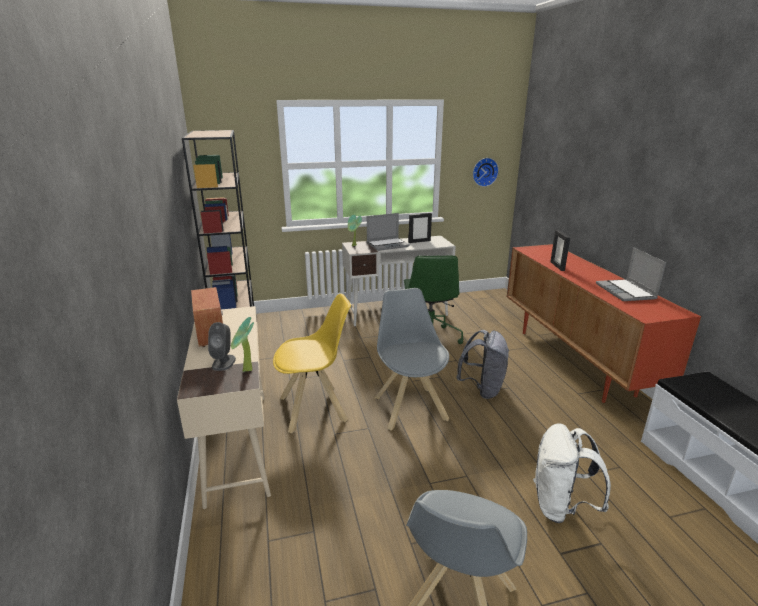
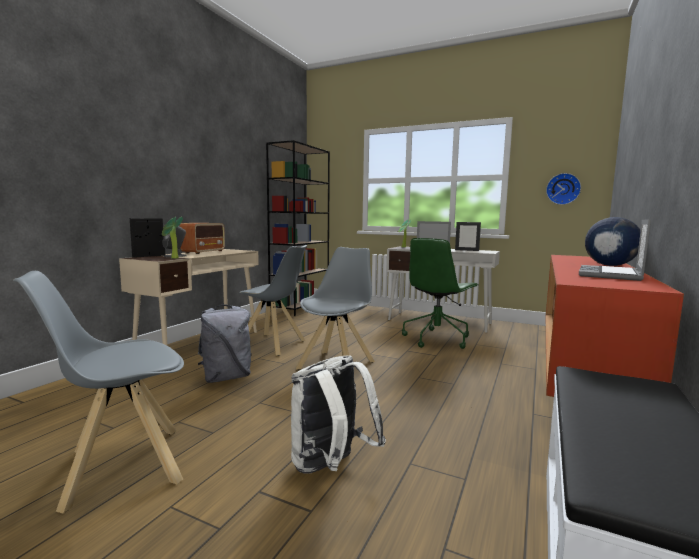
camera: 40 degrees right, 15 degrees down
(315, 409) = (273, 345): yellow chair -> grey chair
(482, 389) = (423, 376): grey backpack -> grey backpack (226, 377)
(558, 266) = (569, 261): picture frame -> picture frame (149, 256)
(589, 268) = (609, 265): none -> globe

